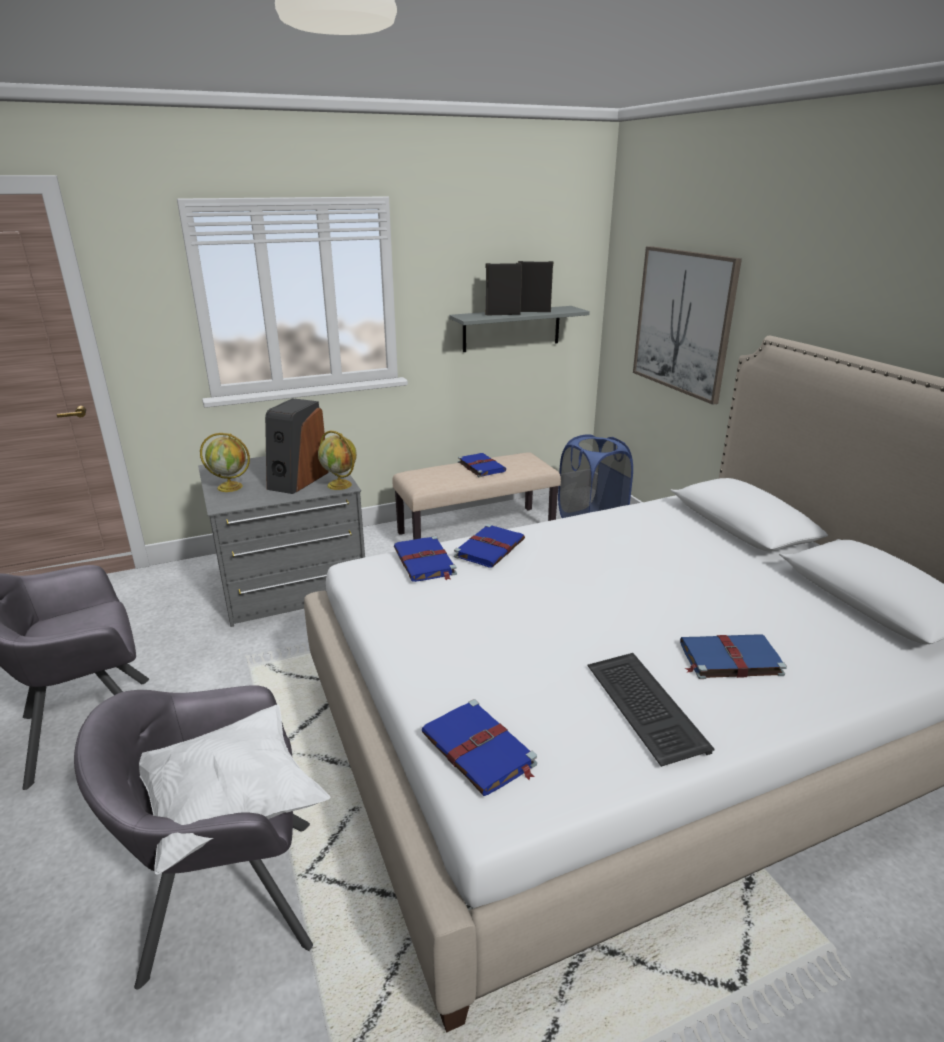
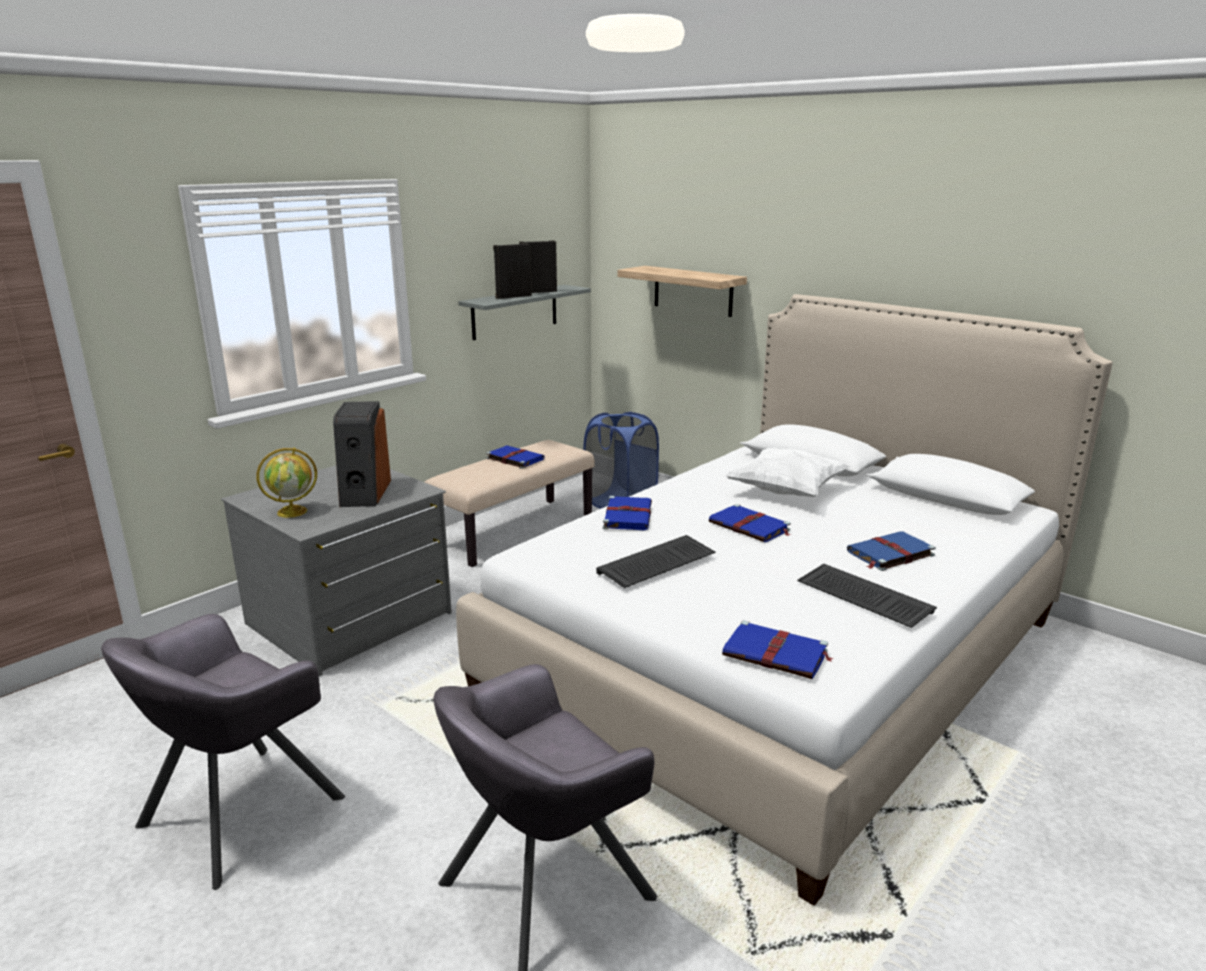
camera: 25 degrees left, 5 degrees down
(231, 804) = (579, 766): white pillow -> white pillow (786, 492)
(340, 485) = (418, 490): globe -> none
(425, 562) = (582, 537): blue book -> blue book (750, 527)
(462, 609) = (656, 565): none -> keyboard
(683, 322) = (693, 291): picture -> shelf

